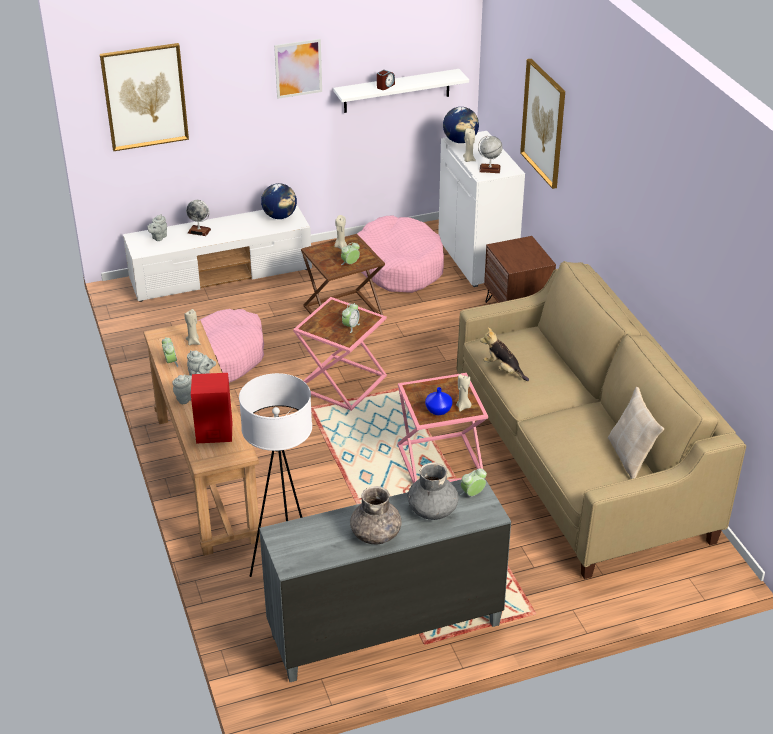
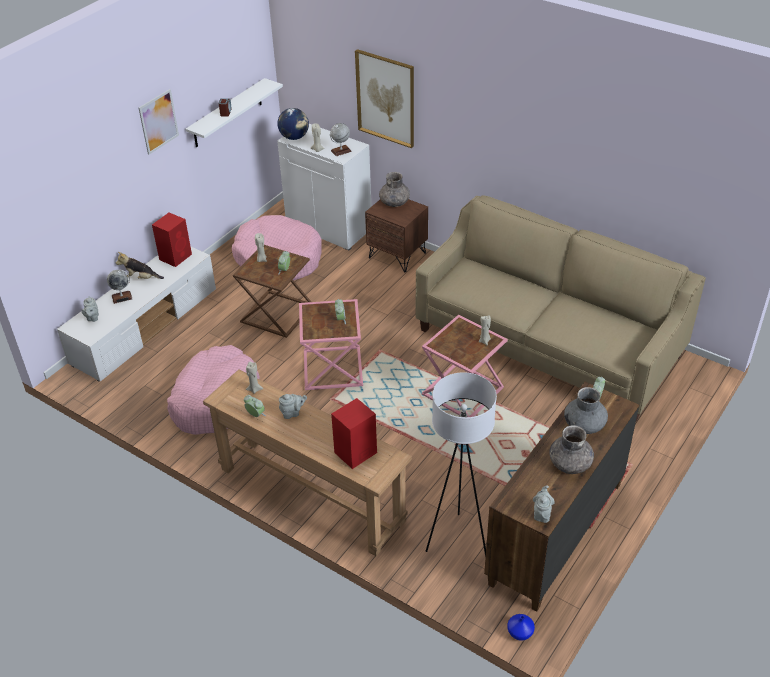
camera: 35 degrees left, 5 degrees up
(145, 97) = (49, 195): picture -> none
(187, 398) = (302, 436): grey teapot -> grey teapot (542, 513)
(280, 216) = (176, 256): globe -> red speaker
(384, 629) = (555, 533): grey dresser -> brown dresser
(438, 411) = (472, 352): blue vase -> blue vase (520, 633)
(503, 370) = (481, 300): plush toy -> plush toy (141, 278)
(525, 247) = (394, 202): none -> grey vase
(630, 457) = (624, 322): beige pillow -> none

